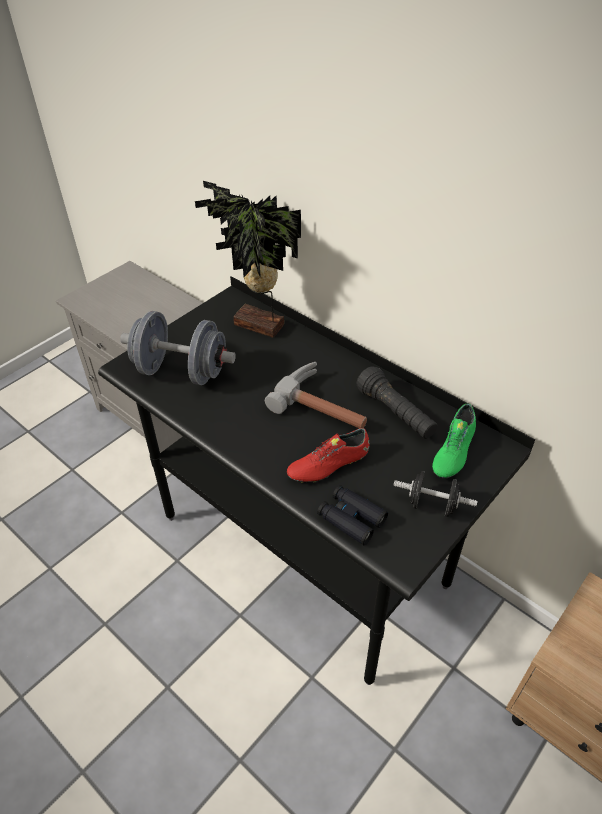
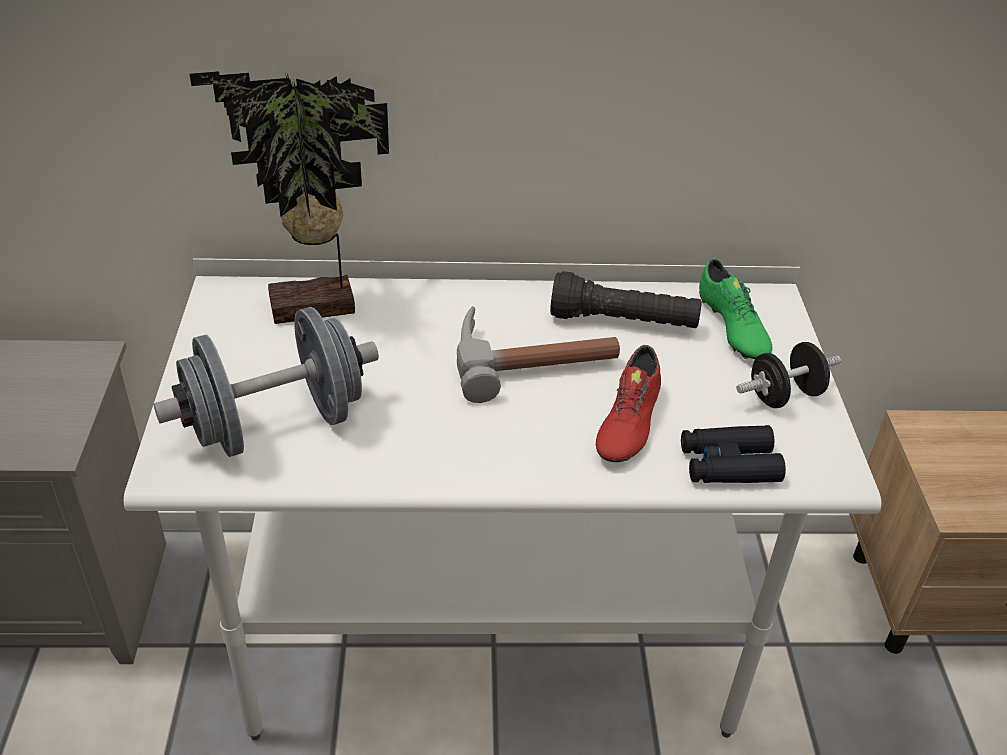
camera: 45 degrees left, 5 degrees down
(303, 550) = (491, 640): black desk -> white desk

